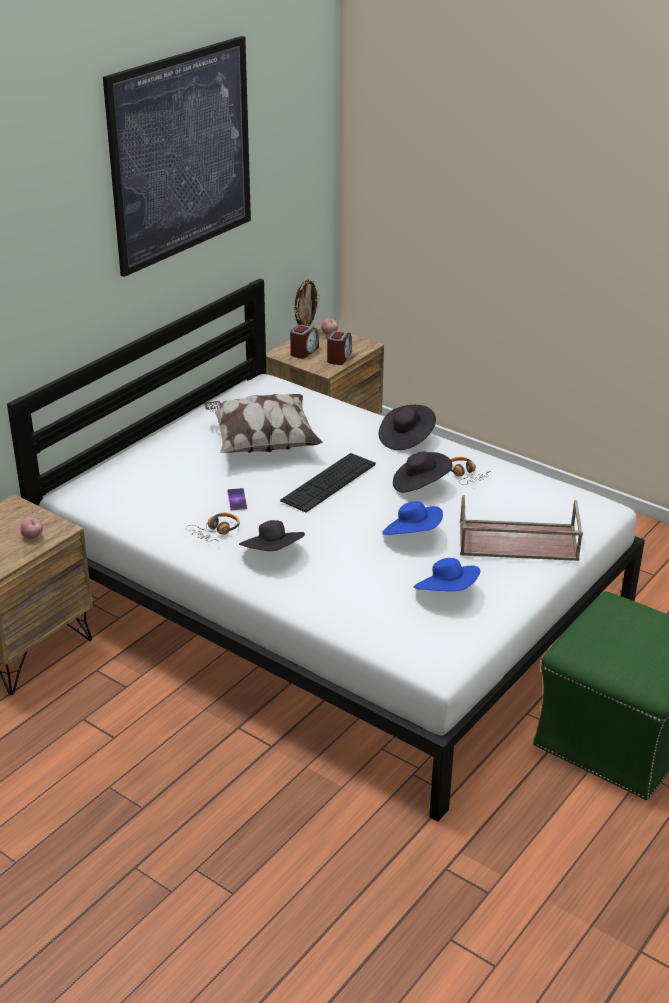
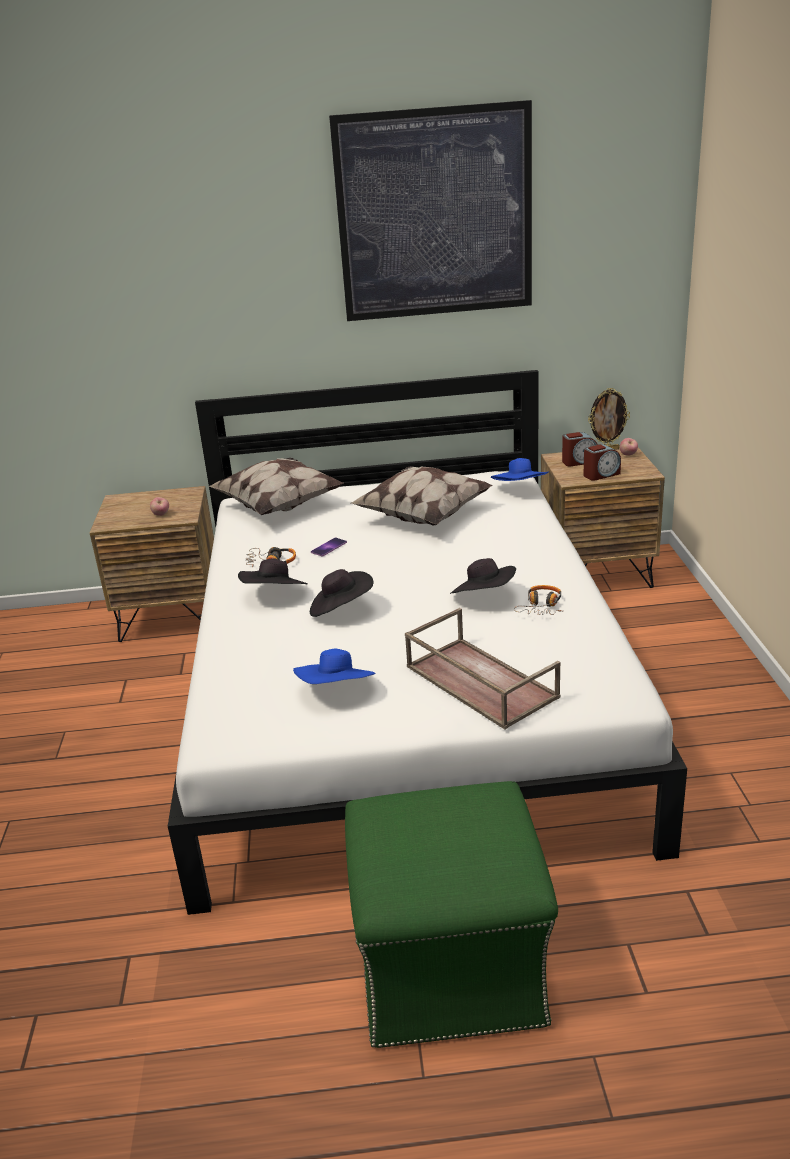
camera: 50 degrees right, 5 degrees down
(119, 483) = (279, 506): none -> pillow
(329, 482) = (414, 562): keyboard -> none
(406, 439) = (545, 557): black hat -> black hat (341, 609)
(412, 535) = (401, 632): blue hat -> blue hat (520, 490)

